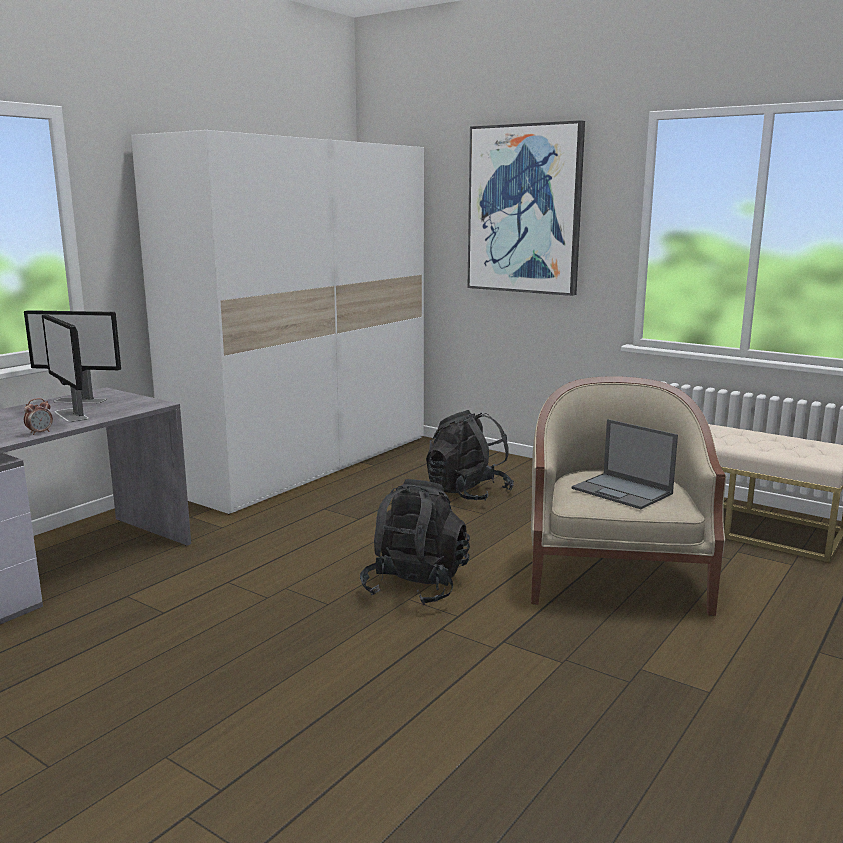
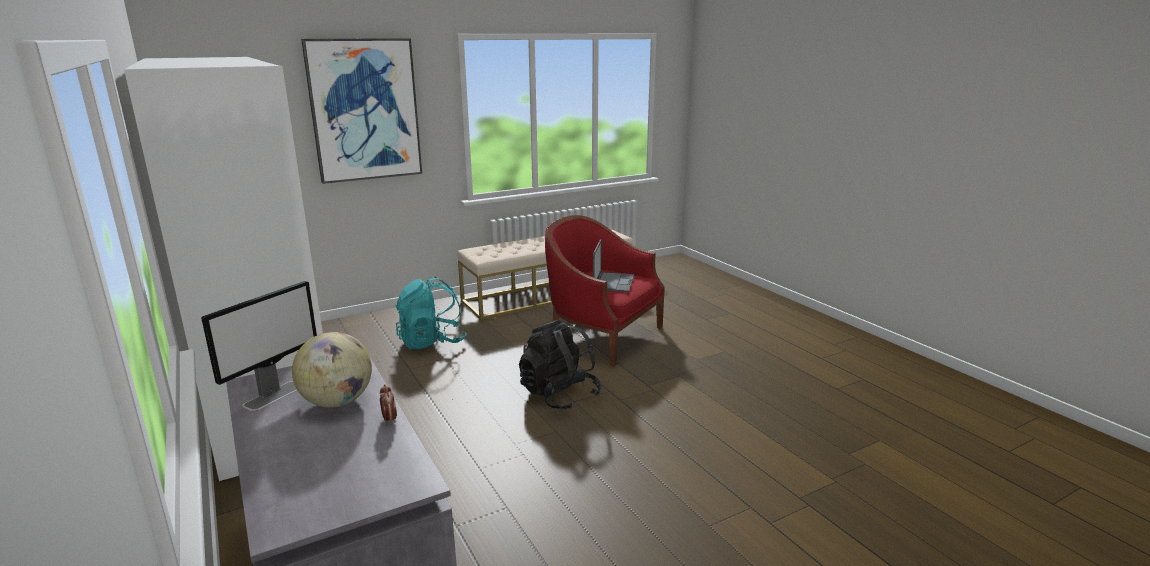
camera: 65 degrees left, 5 degrees up
(71, 415) = (337, 402): monitor -> globe
(468, 493) = (432, 342): black backpack -> turquoise backpack
(615, 577) = (602, 336): beige armchair -> red armchair
(623, 491) = (613, 282): laptop -> laptop turned 60 degrees counterclockwise

